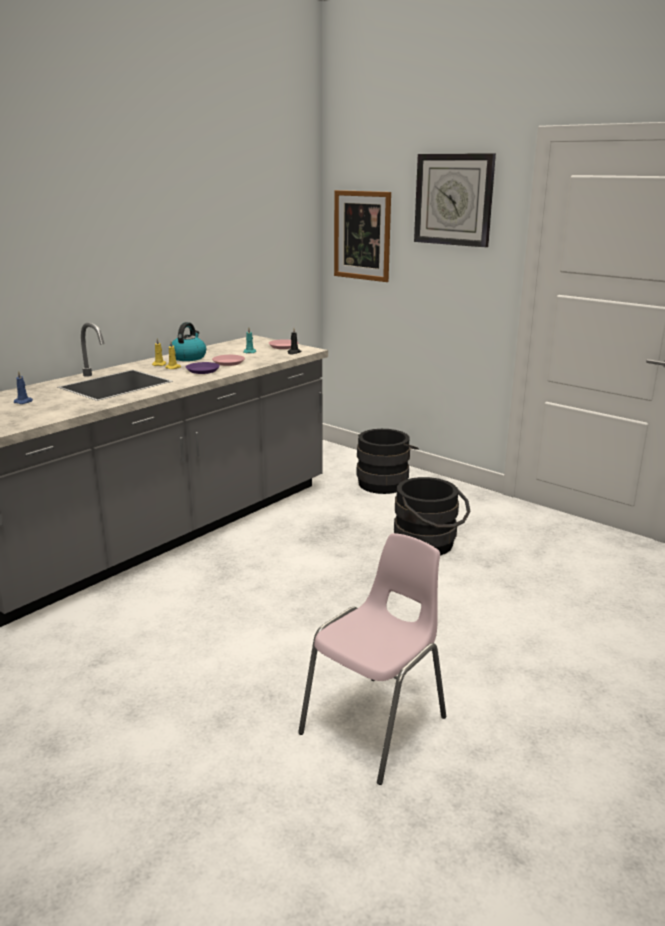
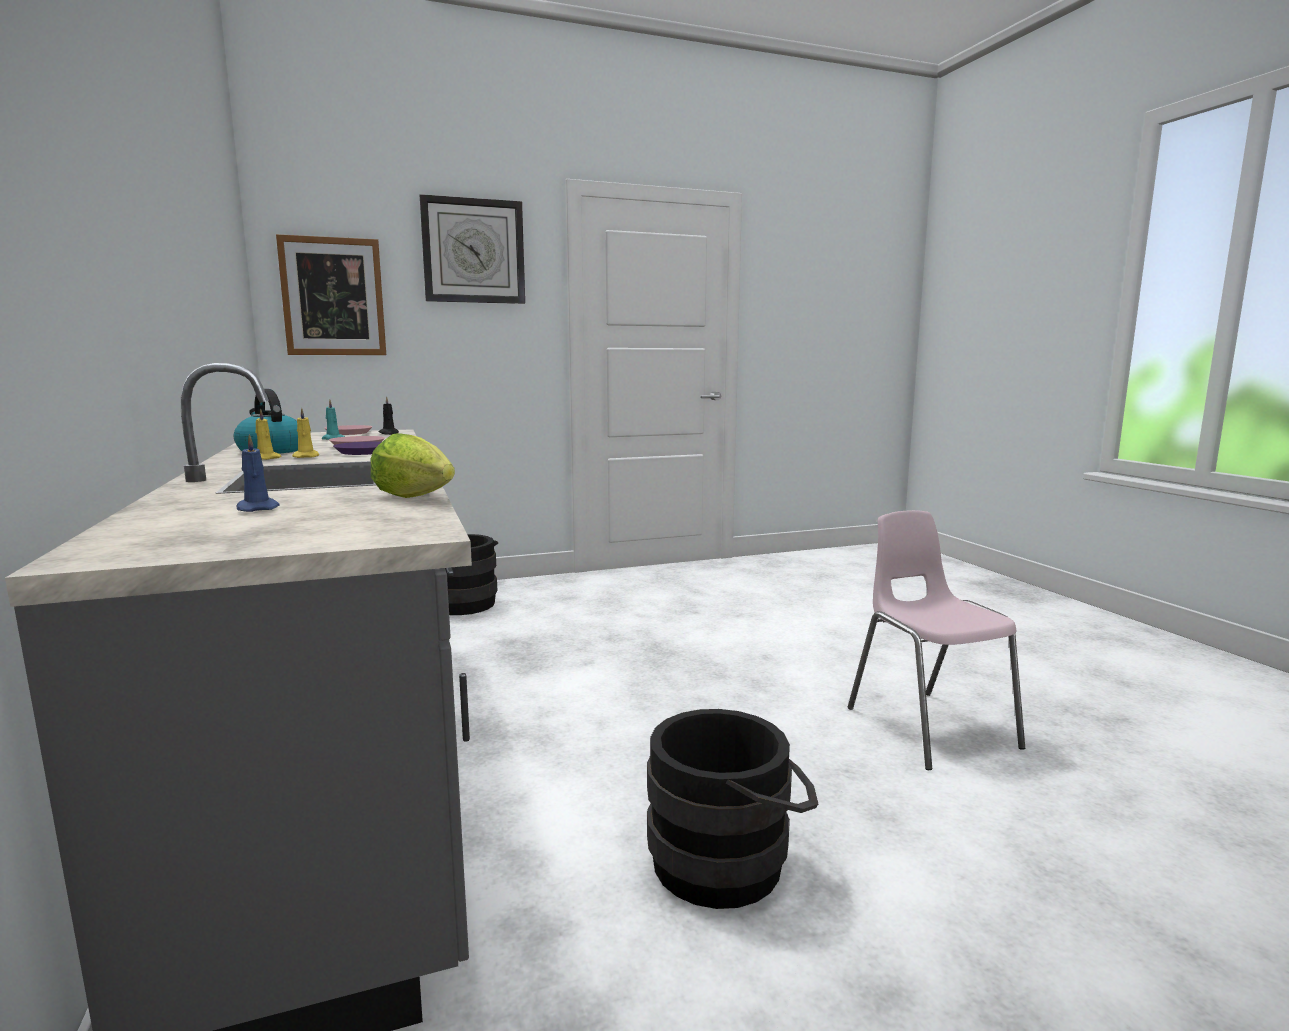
camera: 60 degrees left, 10 degrees down
(62, 415) = (418, 498): none -> lettuce
(429, 545) = (626, 621): black bucket -> black bucket (729, 860)

